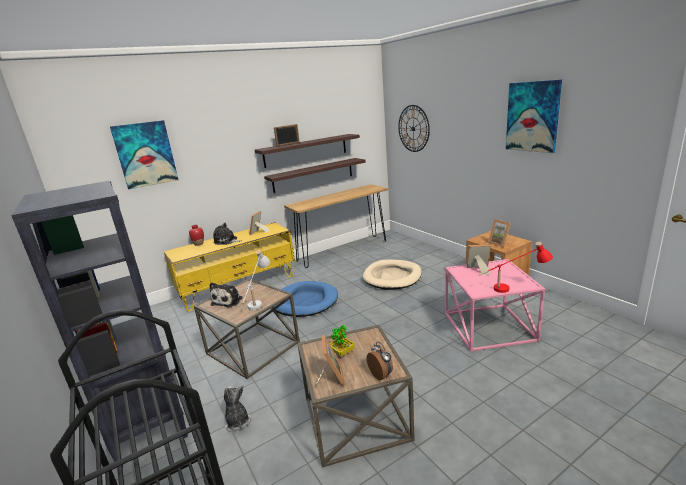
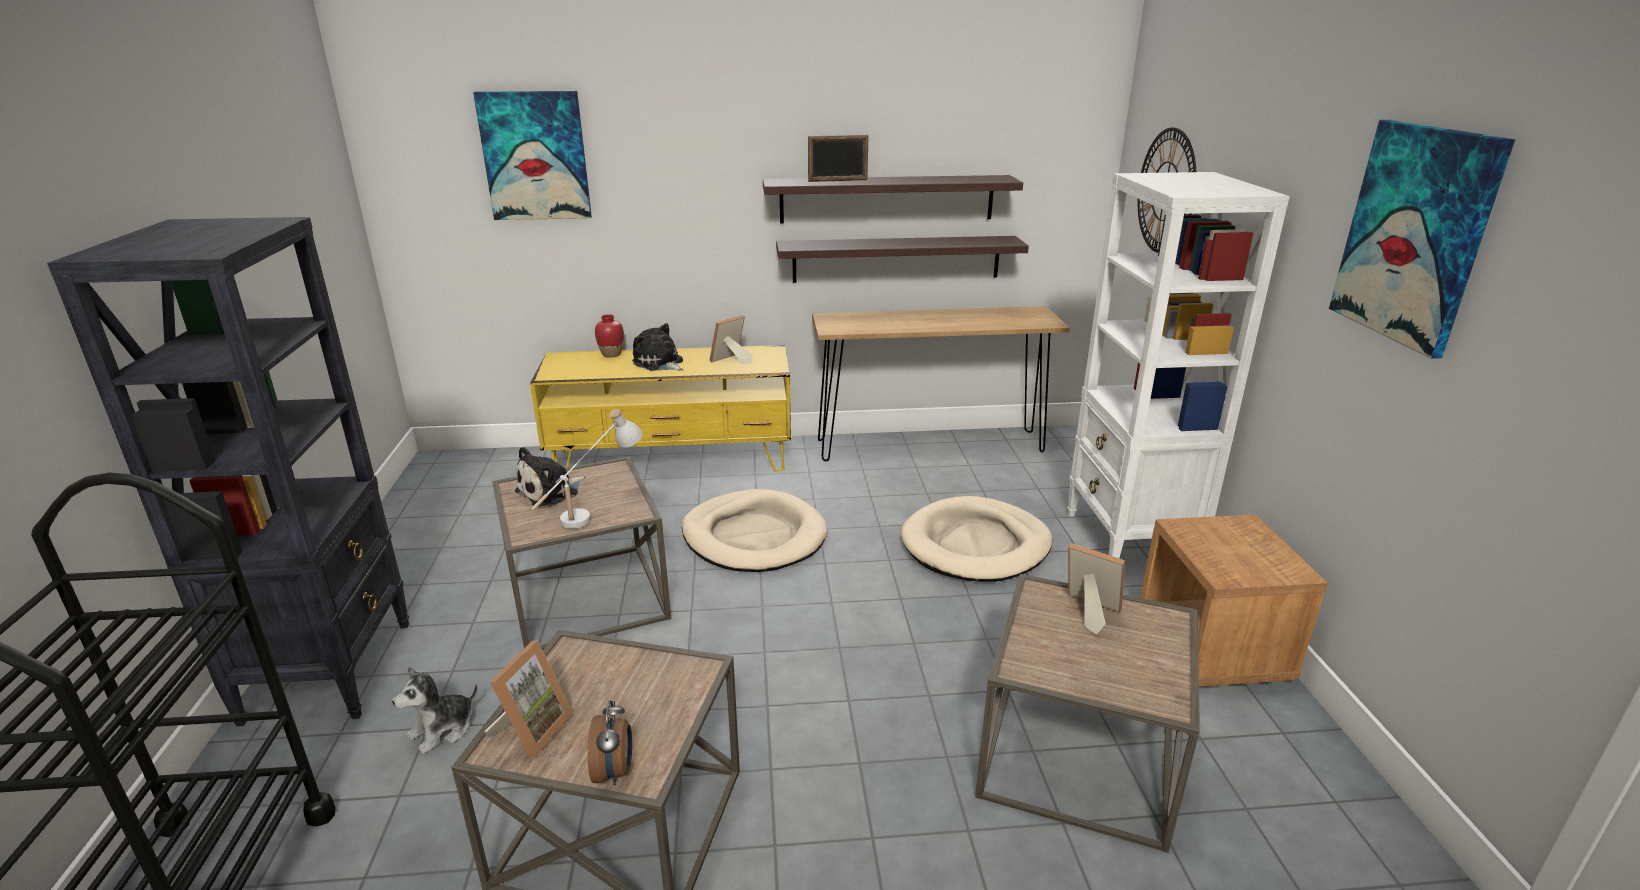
camera: 25 degrees right, 5 degrees up
(237, 422) = (443, 730): plush toy -> plush toy turned 135 degrees counterclockwise
(304, 302) = (754, 536): blue dog bed -> beige dog bed
(342, 352) = (606, 686): potted plant -> none
(441, 259) = (1130, 541): none -> white bookcase
(488, 327) = (1076, 757): pink side table -> brown side table
(500, 243) = (1230, 559): picture frame -> none
(512, 288) = (1113, 696): red table lamp -> none

